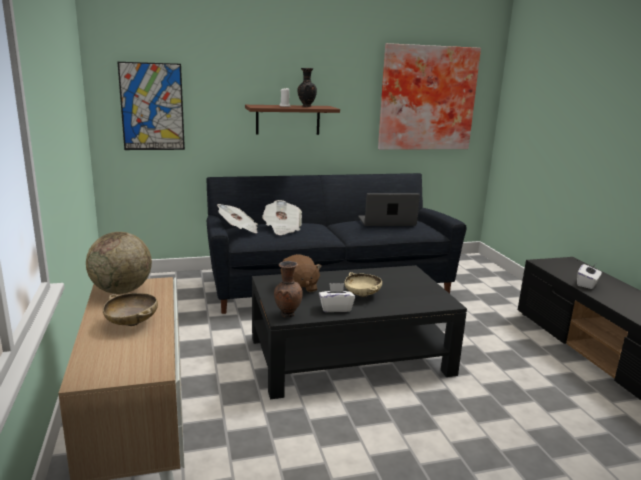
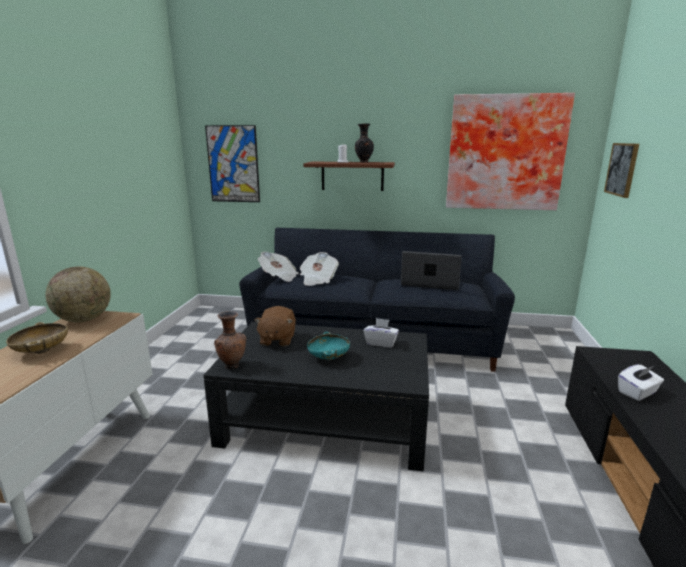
camera: 25 degrees right, 0 degrees up
(335, 308) = (284, 368): white tissue box -> white tissue box (381, 343)
(362, 295) = (328, 357): beige bowl -> turquoise bowl
(523, 114) = (622, 169): none -> picture

